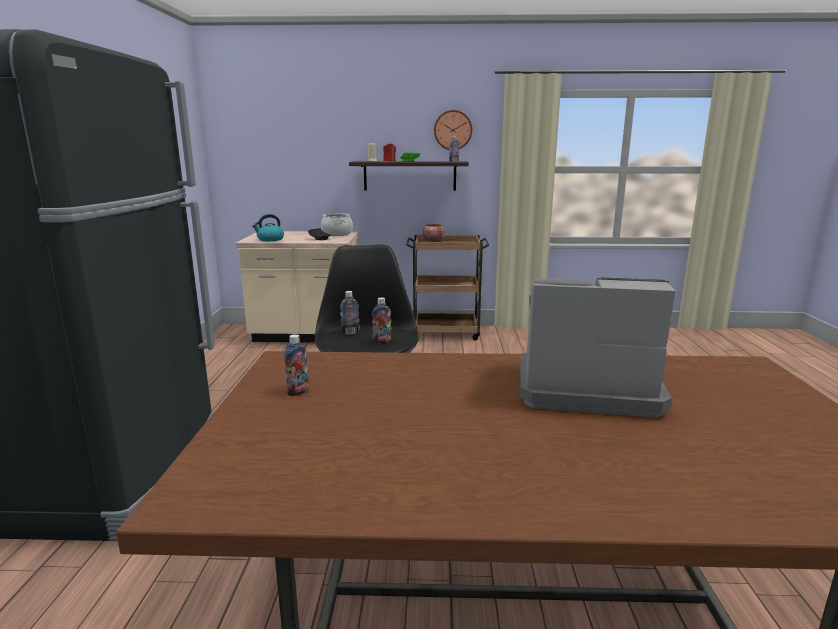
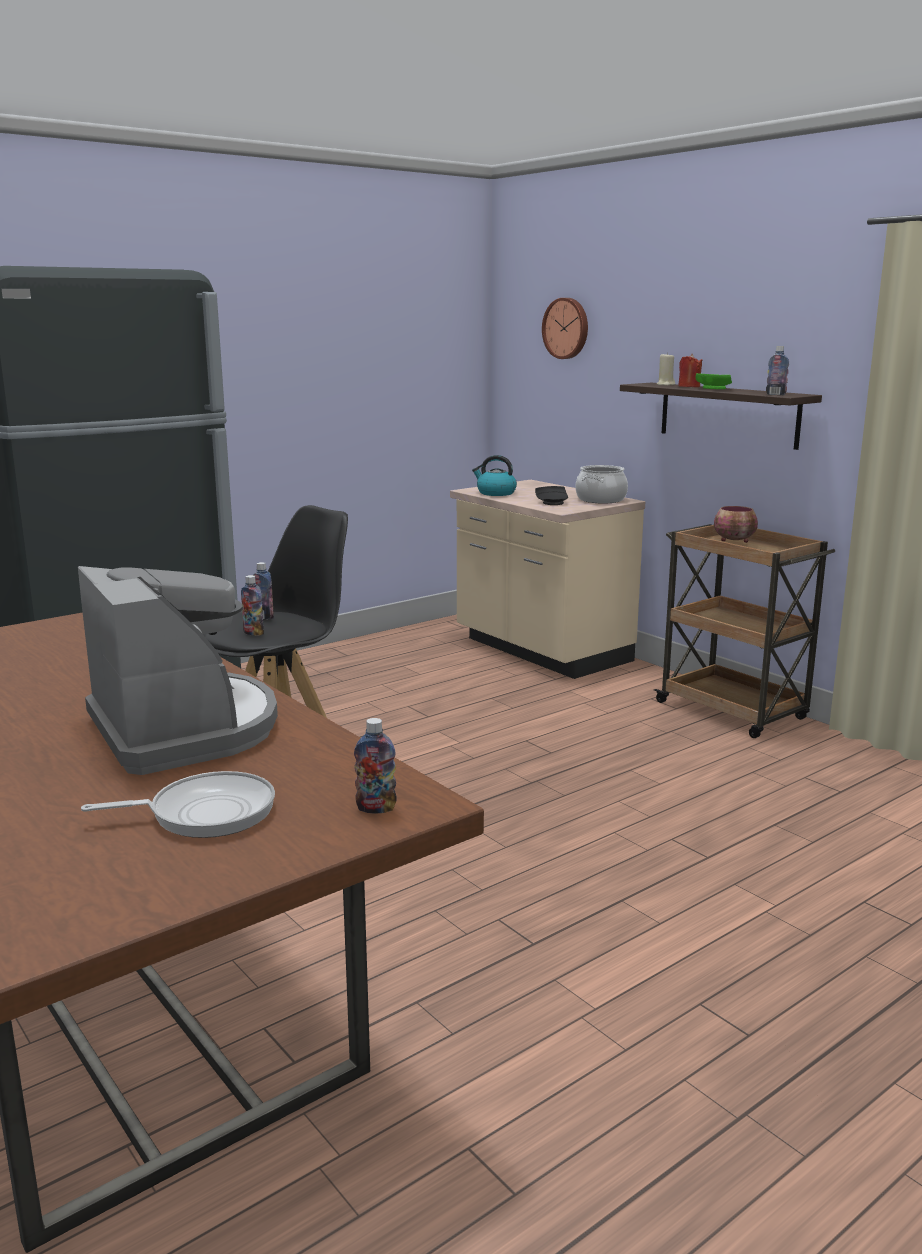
camera: 50 degrees right, 0 degrees up
(298, 392) = (40, 639): bottle -> bottle (376, 808)
(453, 130) = (803, 334): wall clock -> wall clock (567, 328)
(741, 411) = (205, 813): none -> frying pan

